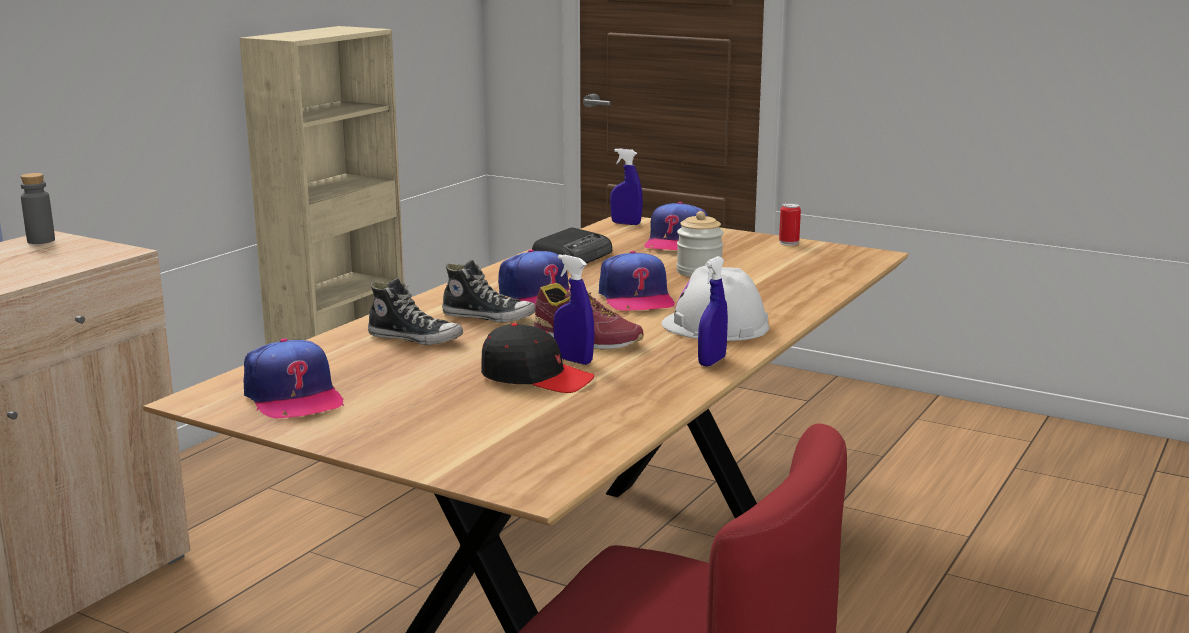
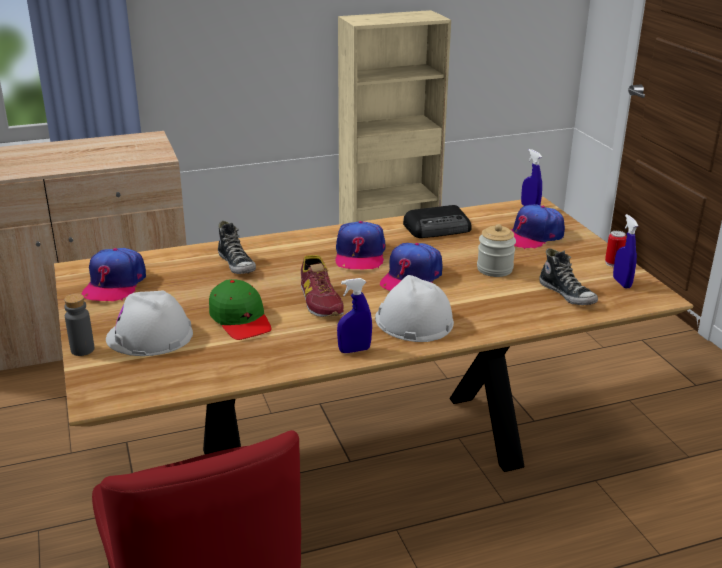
camera: 40 degrees right, 10 degrees up
(41, 241) = (145, 138): grey bottle -> grey bottle (82, 350)
(460, 422) = (149, 336): none -> white hard hat
(489, 317) = (301, 262): shoe -> shoe (567, 294)
(536, 377) = (240, 320): black cap -> green cap
(573, 360) = (282, 315): blue spray bottle -> blue spray bottle (621, 283)

